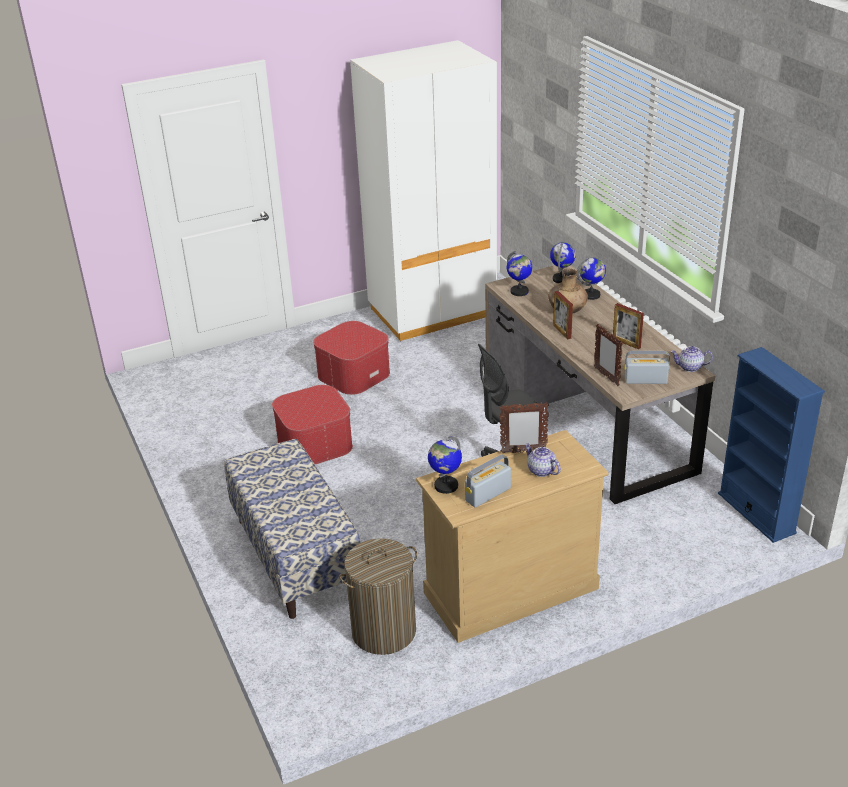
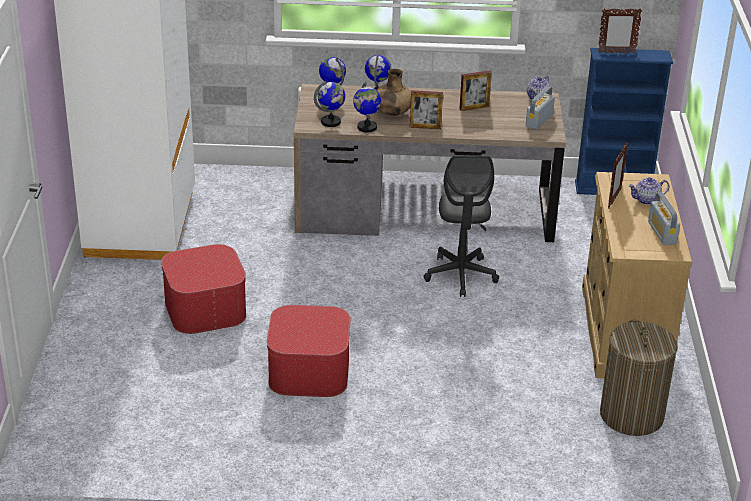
camera: 65 degrees left, 0 degrees up
(295, 556) = (488, 436): bench -> none
(445, 486) = (635, 248): globe -> globe (366, 127)
(606, 376) = (517, 134): picture frame -> picture frame (616, 53)

